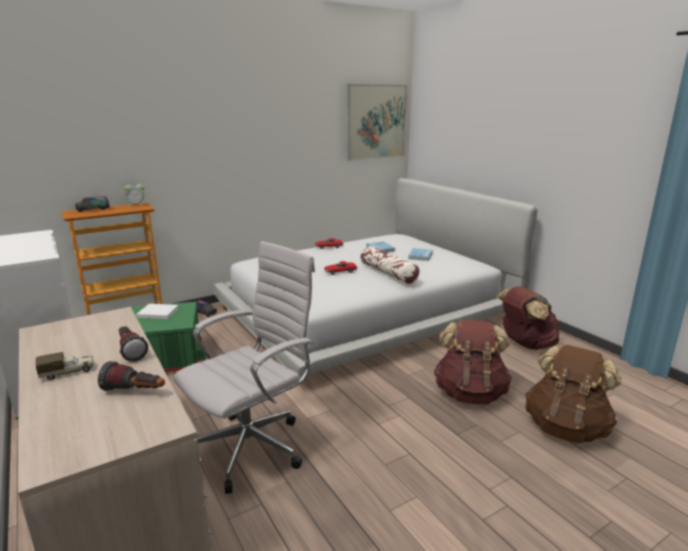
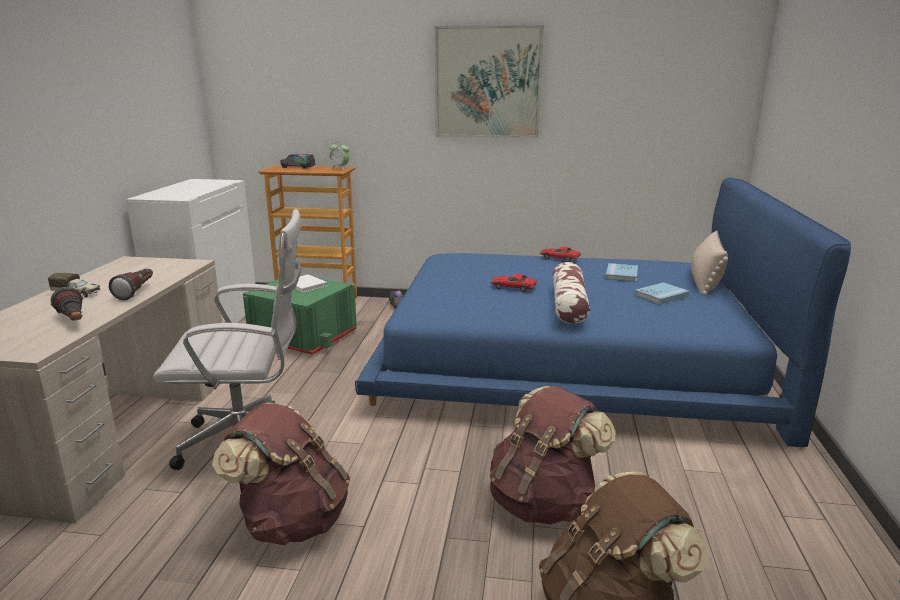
camera: 40 degrees right, 0 degrees up
(366, 311) = (570, 358): white bed -> blue bed
(375, 122) = (692, 85): picture -> picture (487, 82)
(421, 242) = (705, 280): none -> beige pillow
(525, 344) = (745, 483): brown backpack -> brown backpack (291, 521)

